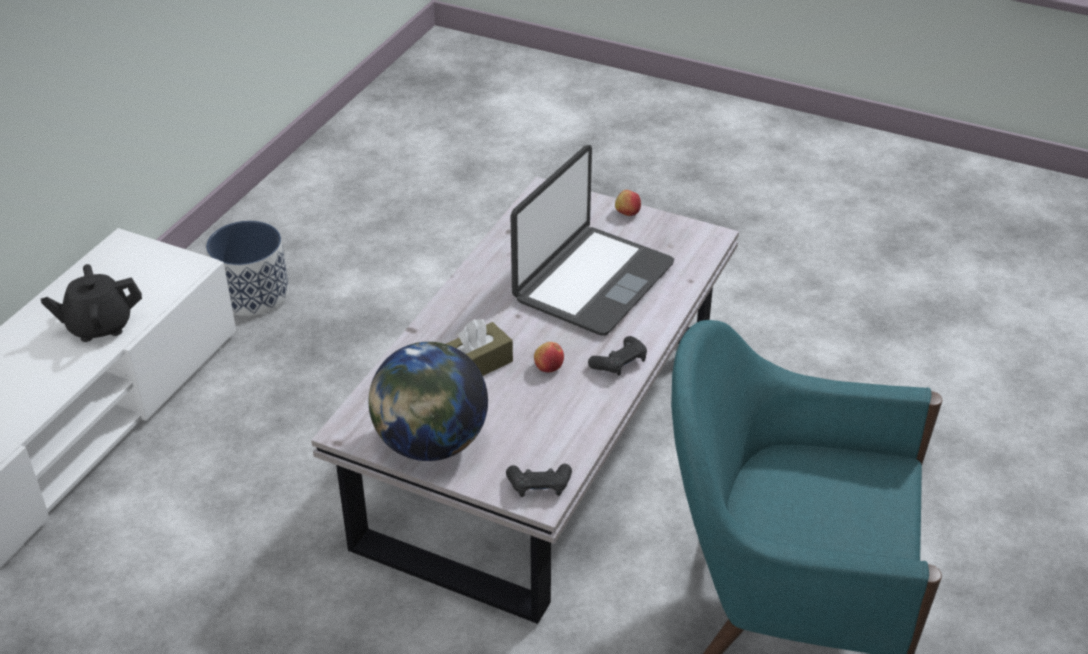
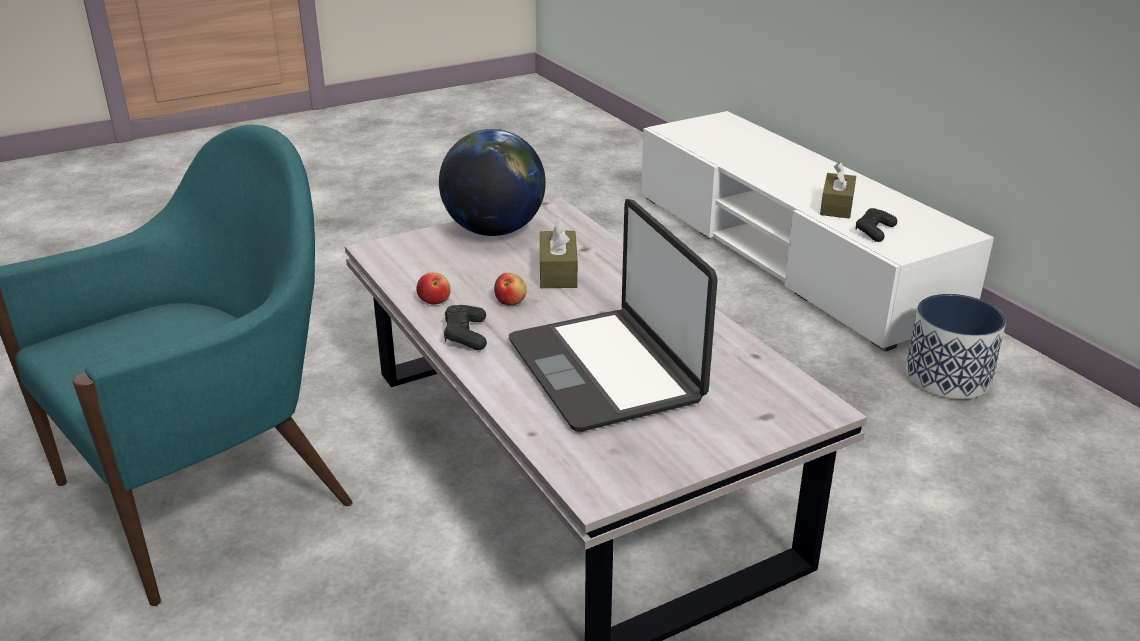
camera: 125 degrees right, 10 degrees down
(99, 326) = (836, 206): black teapot -> brown tissue box
(539, 486) = (388, 252): black game controller -> black game controller (874, 231)
(627, 212) = (718, 450): apple -> apple (434, 300)

